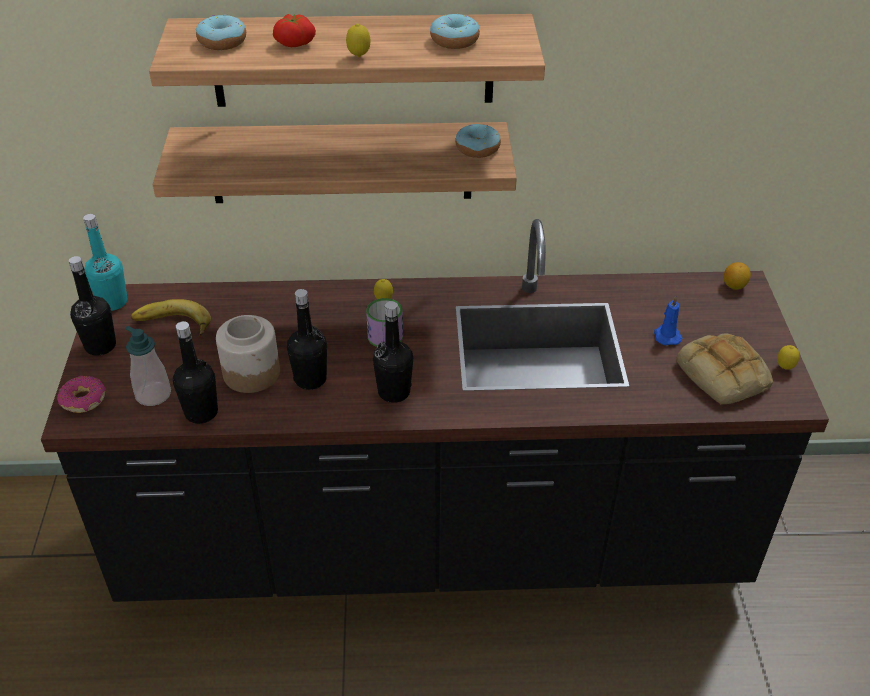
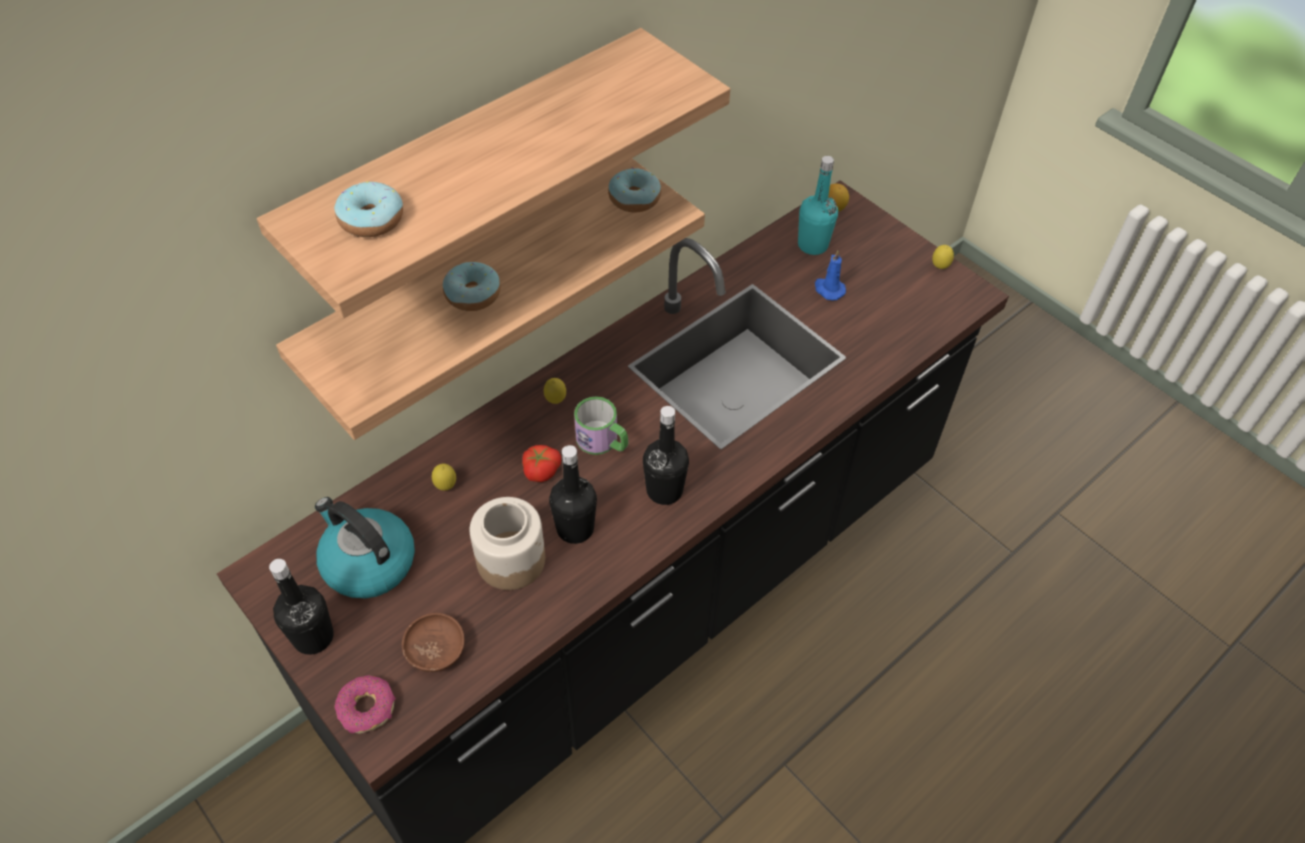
camera: 40 degrees left, 10 degrees up
(112, 302) = (267, 578): turquoise bottle -> turquoise bottle (812, 245)
(153, 394) = (436, 651): soap dispenser -> brown bowl
(172, 325) = (368, 562): banana -> kettle
(201, 412) = (507, 635): black bottle -> none
(295, 42) = (454, 180): tomato -> tomato (540, 470)
(359, 57) = (546, 165): lemon -> lemon (446, 487)
(454, 40) = (613, 98): donut -> donut (473, 294)
(725, 375) = (905, 301): bread -> none

